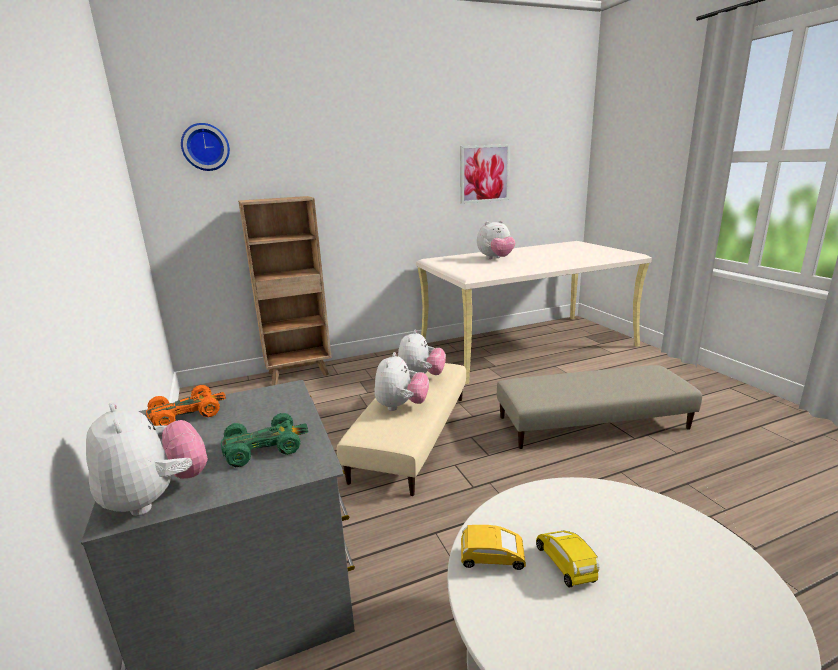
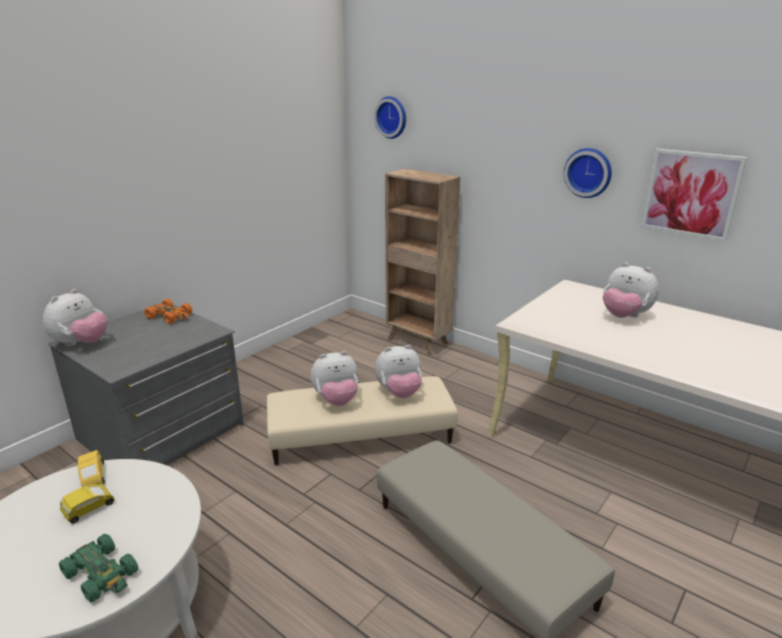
camera: 60 degrees right, 5 degrees up
(264, 447) = (135, 351): green toy car -> green toy car (102, 574)
(418, 171) = (588, 172): none -> wall clock

